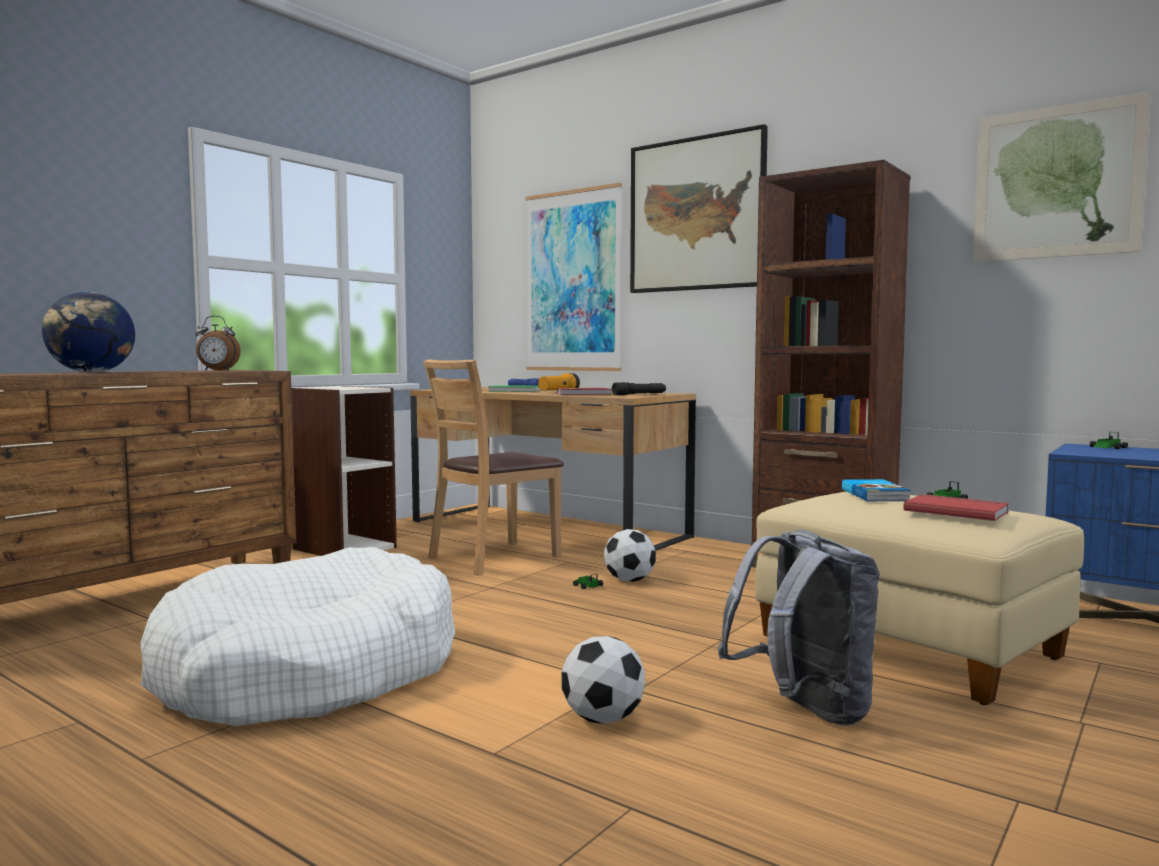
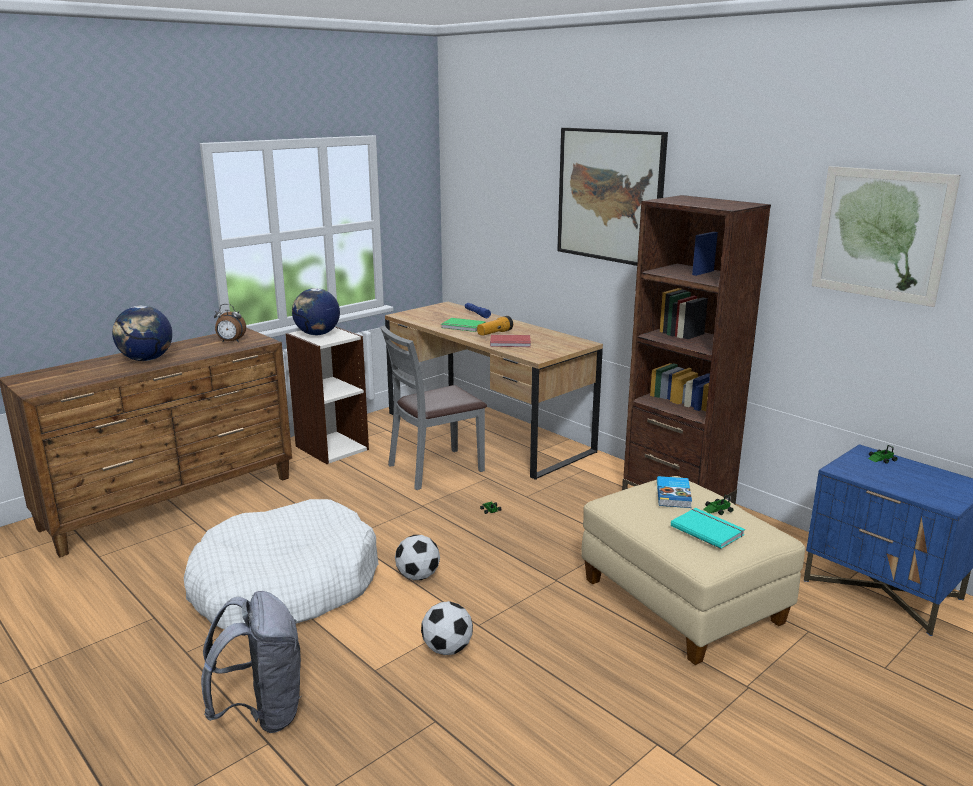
camera: 10 degrees right, 15 degrees up
(331, 387) = (317, 334): none -> globe
(493, 558) = (435, 469): brown chair -> grey chair
(573, 281) = (516, 230): picture -> none
(629, 580) = (523, 506): football -> football (418, 576)
(639, 394) = (552, 348): black flashlight -> none
(803, 712) = (573, 656): grey backpack -> grey backpack (262, 712)
(956, 511) = (708, 529): red book -> turquoise book

